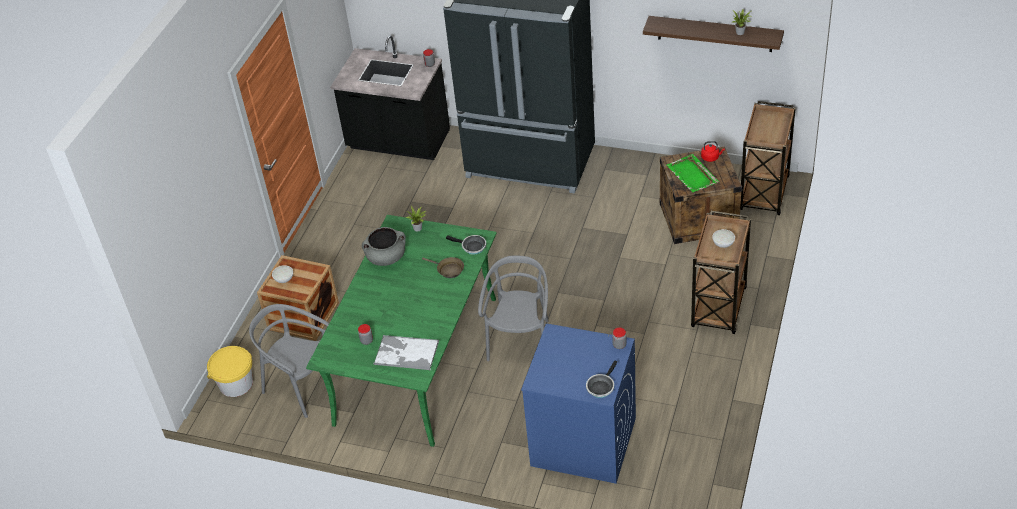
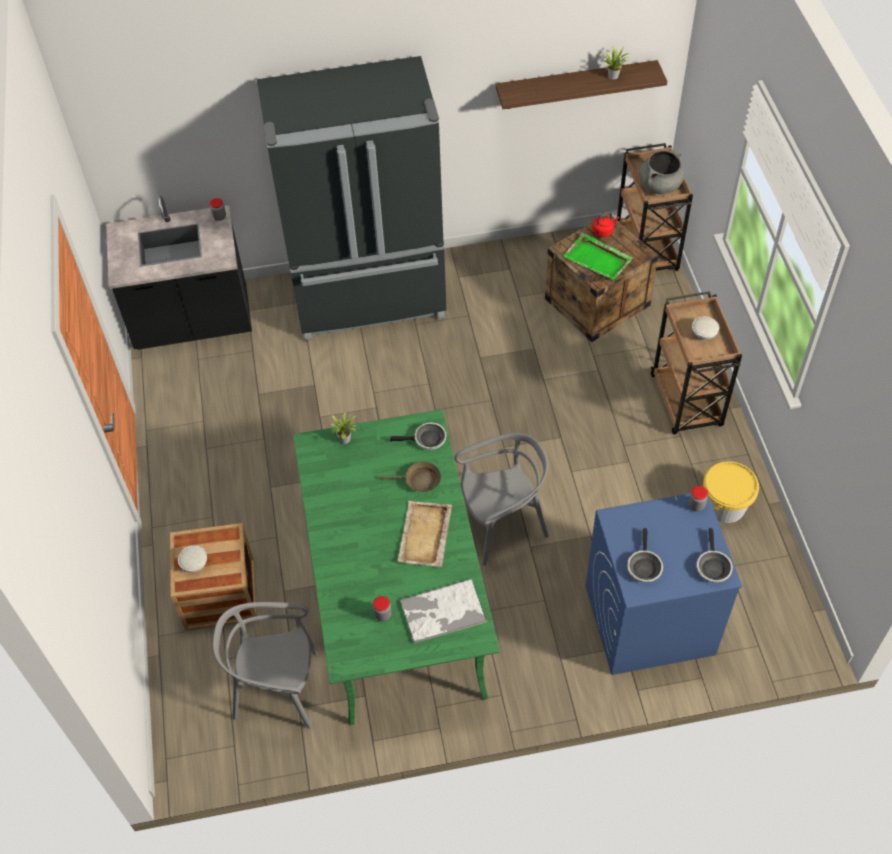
camera: 30 degrees left, 10 degrees up
(236, 384) = (191, 720): yellow bucket -> yellow bucket (724, 505)
(386, 257) = (332, 492): grey cooking pot -> grey cooking pot (660, 185)
(427, 304) = (424, 535): none -> beige tray
(520, 341) = (502, 524): grey chair -> grey chair turned 90 degrees clockwise
(552, 369) = (644, 566): none -> frying pan

